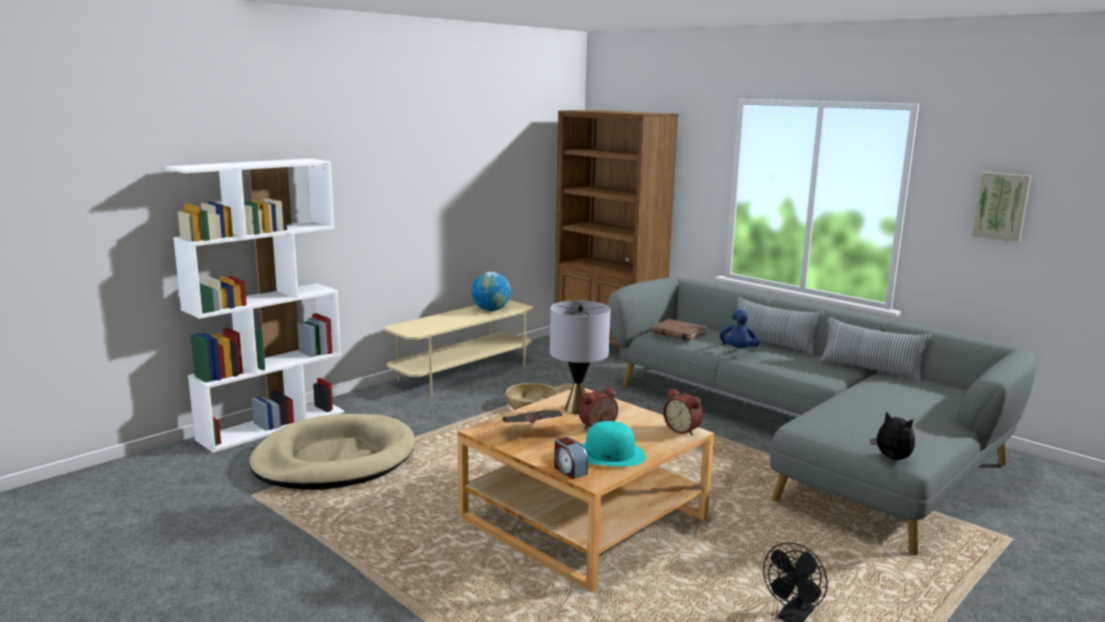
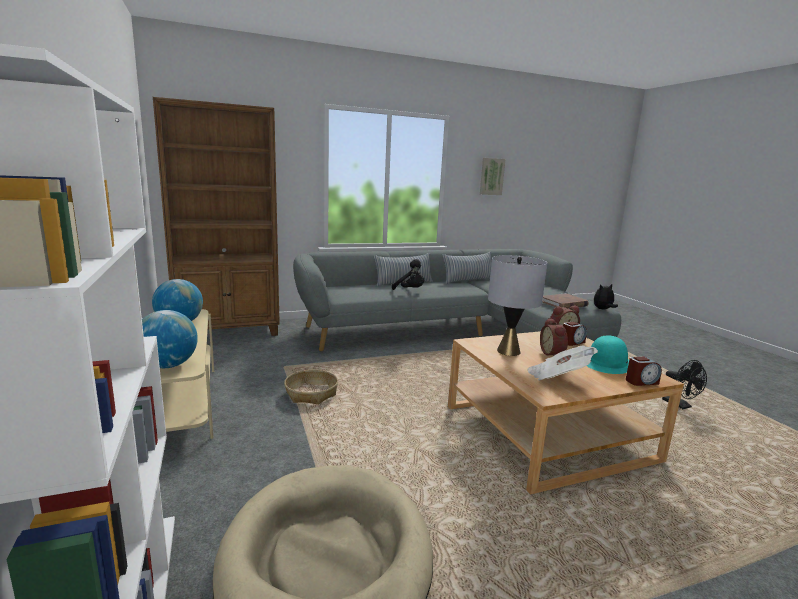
camera: 65 degrees left, 0 degrees up
(415, 327) = (168, 365): none -> globe
(657, 436) = (572, 342): none -> alarm clock
(678, 333) = (354, 292): brown book -> brown book (564, 304)
(738, 351) = (410, 290): blue plush toy -> black plush toy

